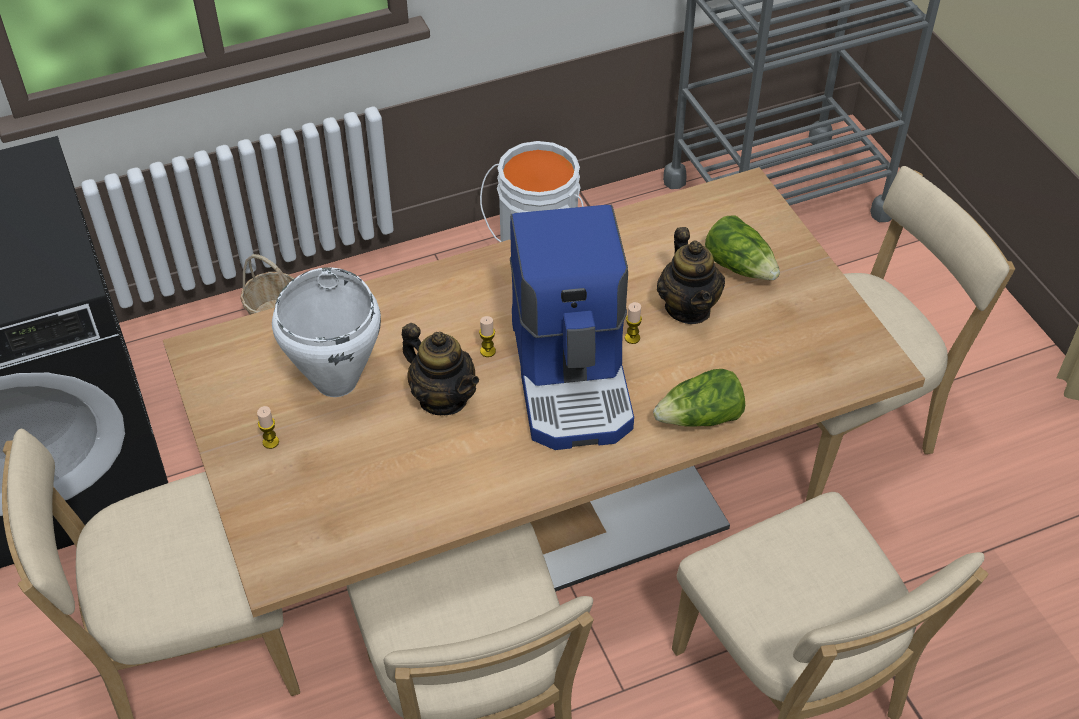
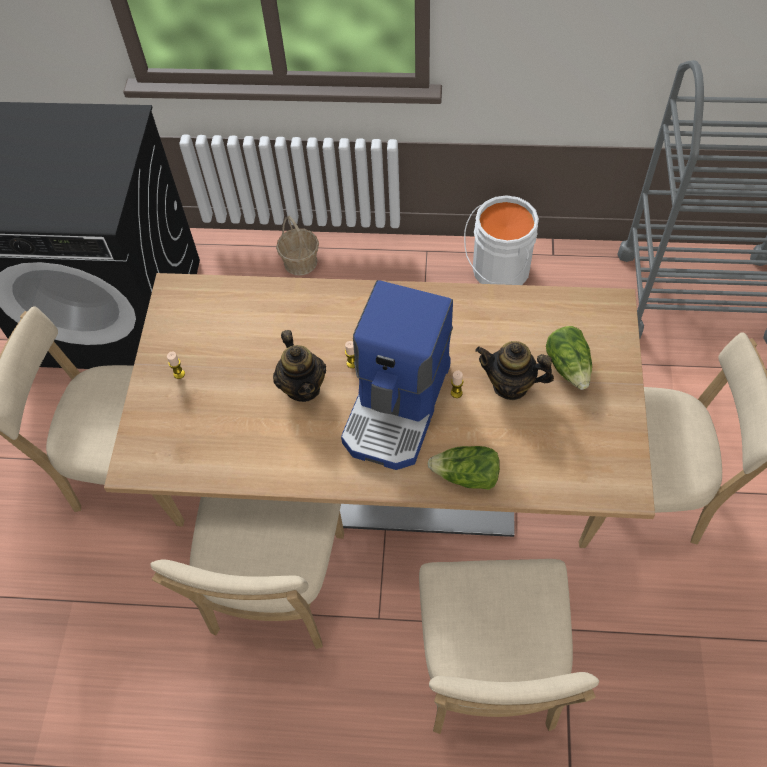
camera: 30 degrees right, 10 degrees up
(335, 382) = (242, 346): white cooking pot -> none
(688, 308) = (511, 385): teapot -> teapot turned 90 degrees clockwise

